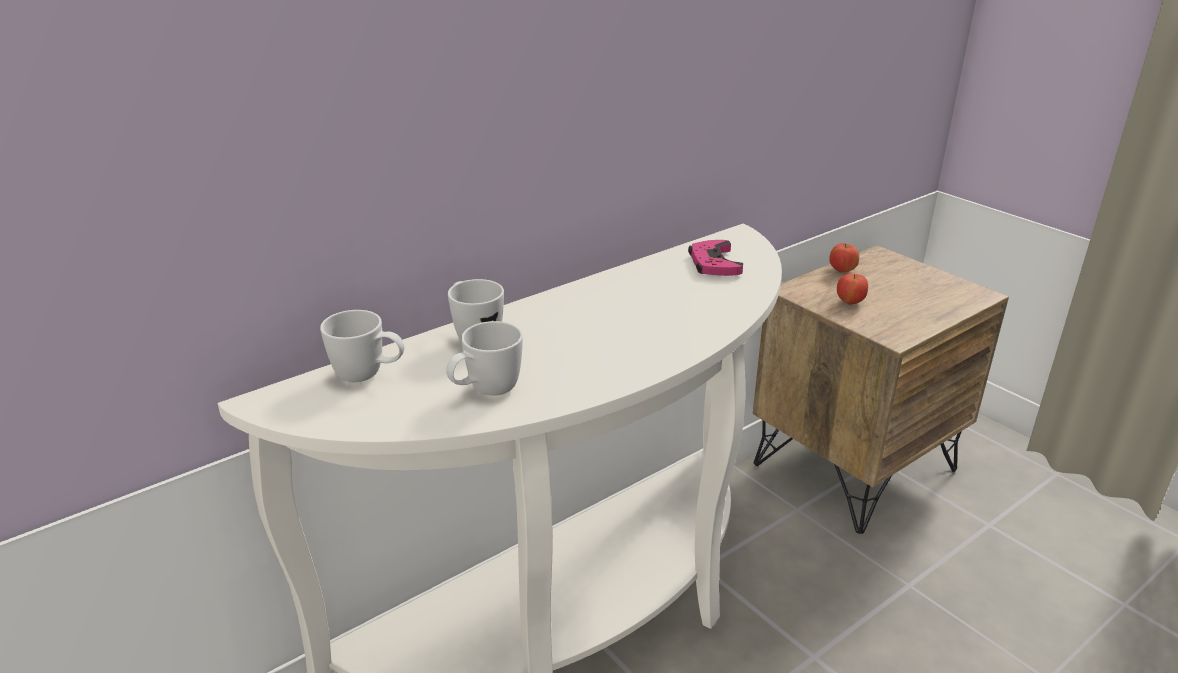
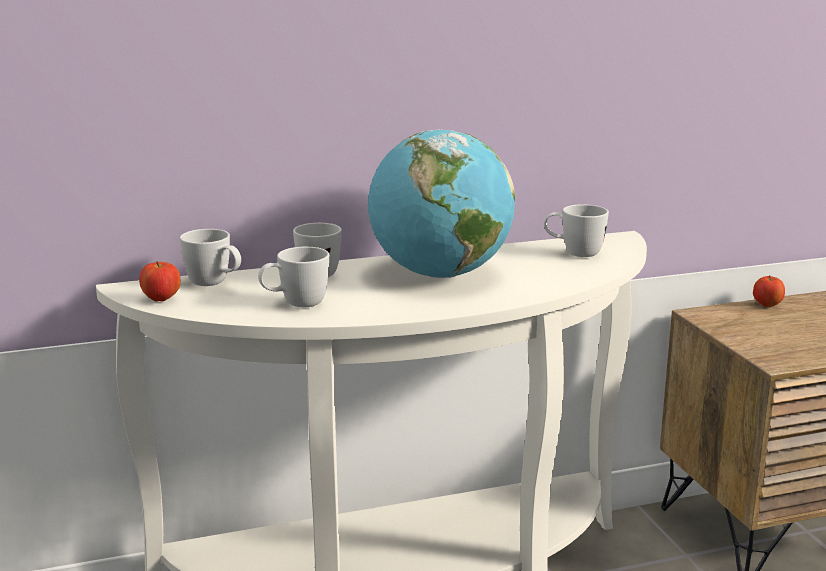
camera: 20 degrees right, 10 degrees down
(607, 317) = (440, 275): none -> globe
(714, 264) = (574, 253): pink game controller -> white mug
(850, 302) = (752, 330): apple -> apple (161, 299)

